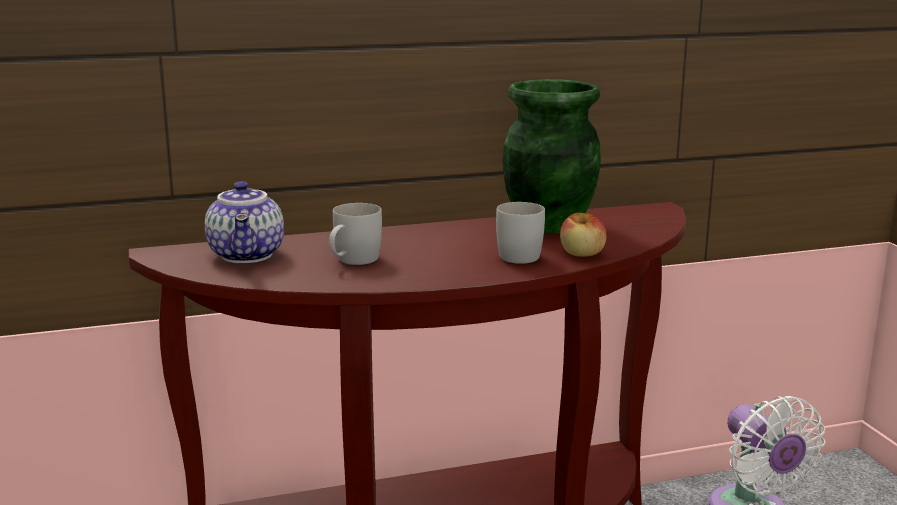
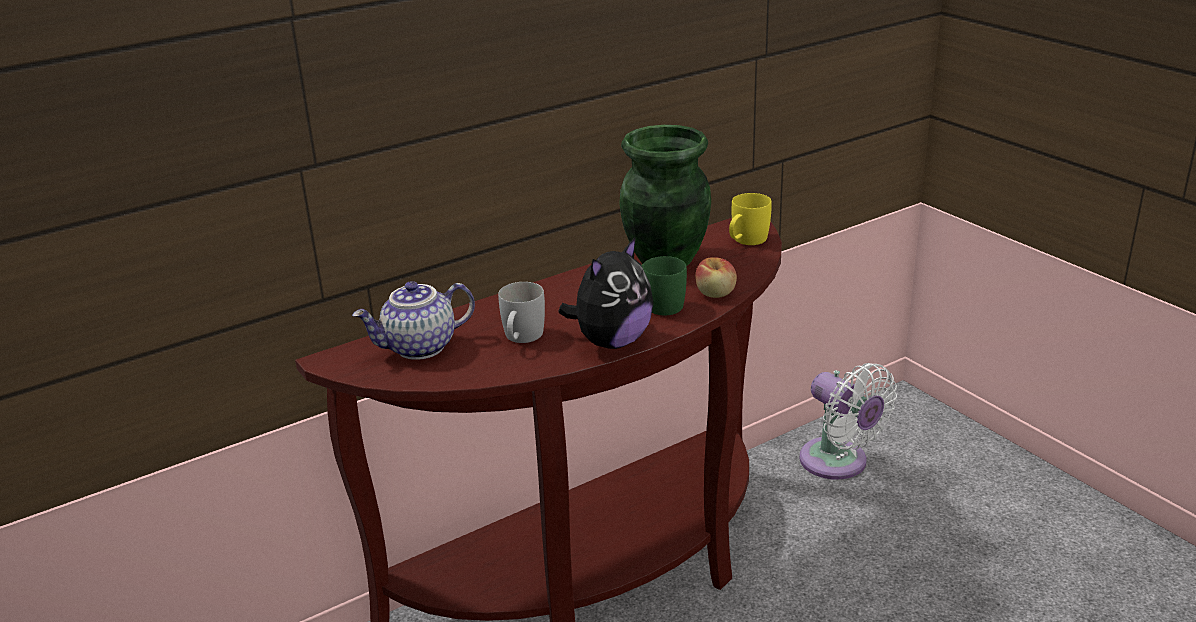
camera: 15 degrees left, 10 degrees up
(248, 255) = (420, 348): teapot -> teapot turned 90 degrees clockwise
(441, 275) = (611, 341): none -> plush toy
(515, 254) = (659, 304): white mug -> green mug
(645, 221) = (746, 241): none -> yellow mug

